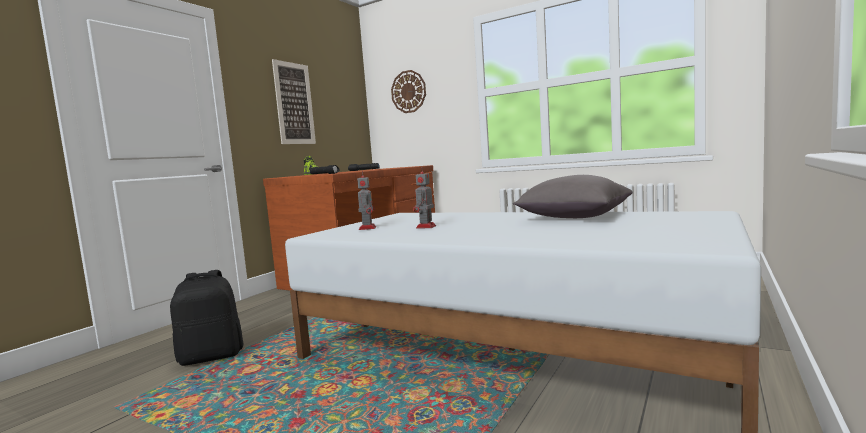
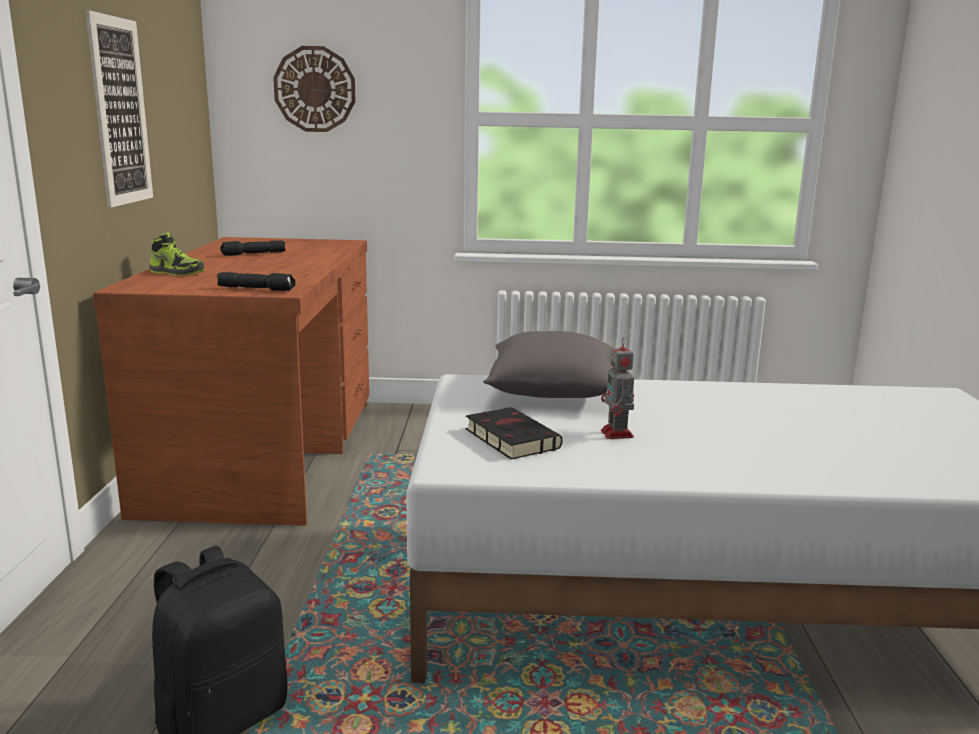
camera: 30 degrees left, 10 degrees up
(367, 228) = (509, 438): toy robot -> black book
(574, 217) = (793, 402): grey pillow -> grey pillow (551, 391)

